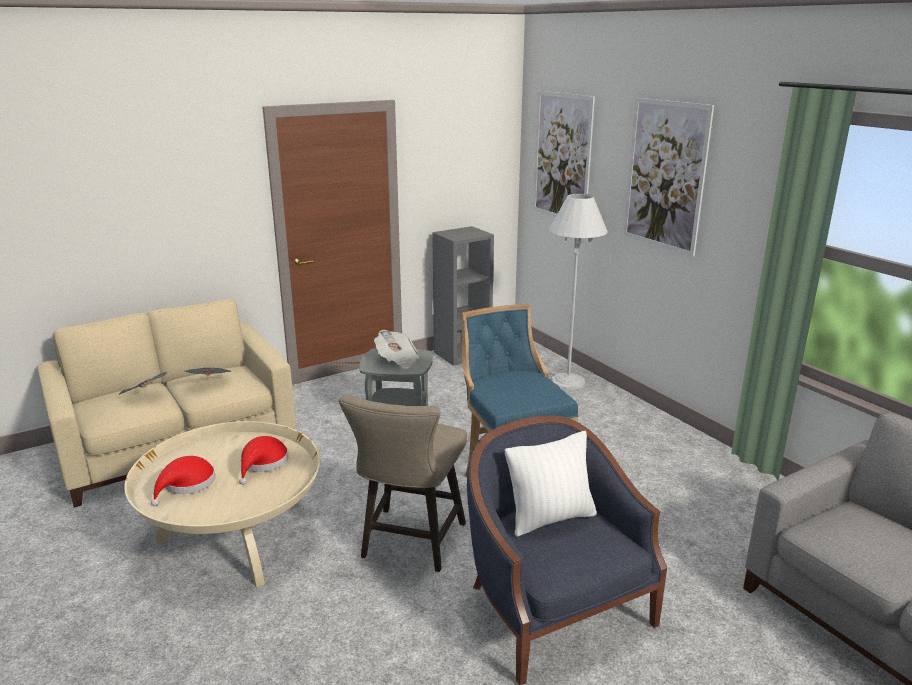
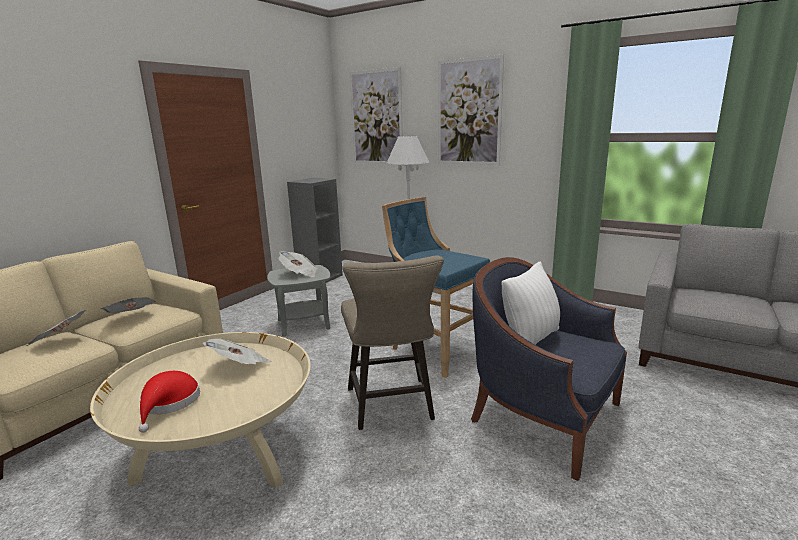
camera: 25 degrees left, 5 degrees down
(263, 463) = (240, 366): red hat -> newspaper

